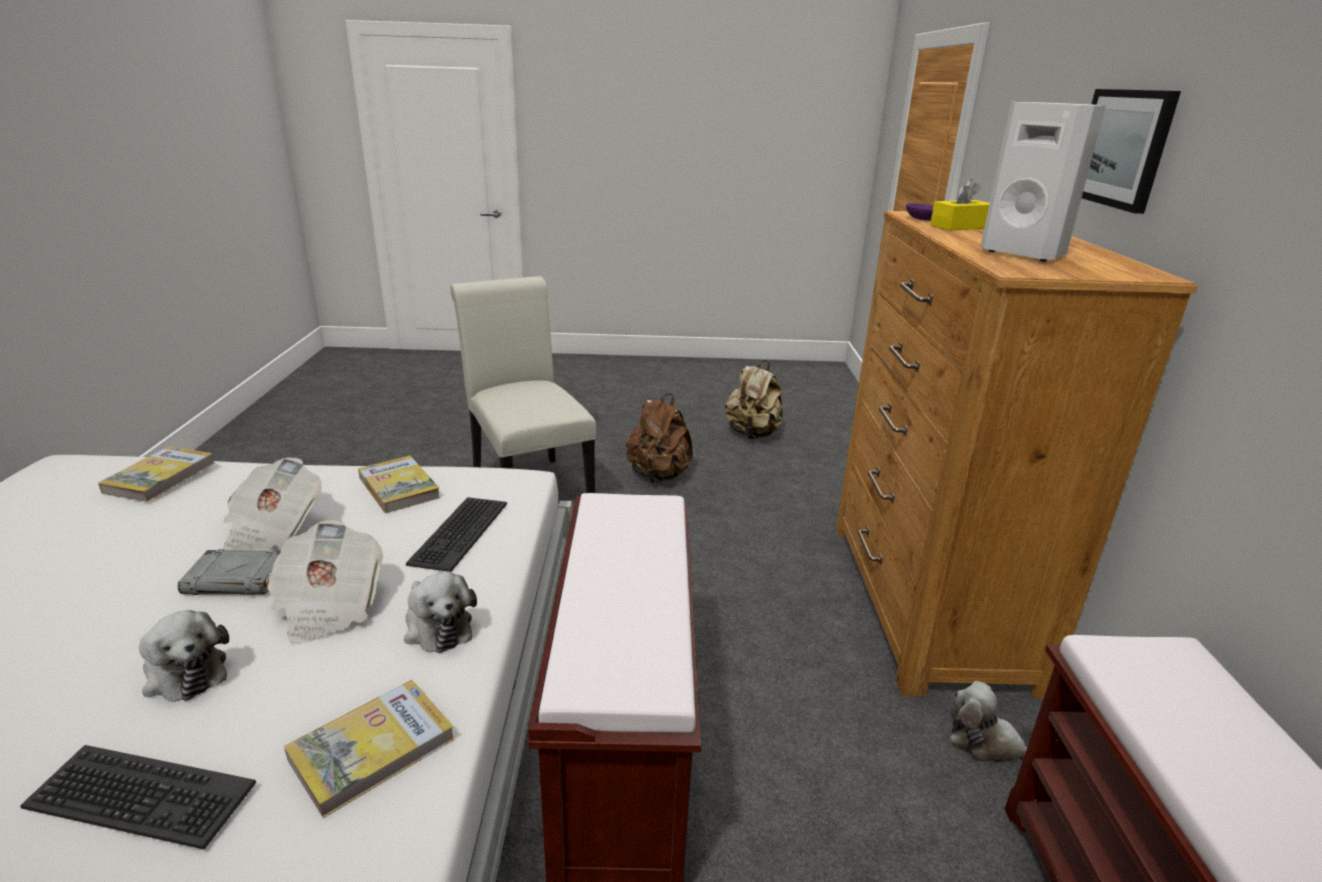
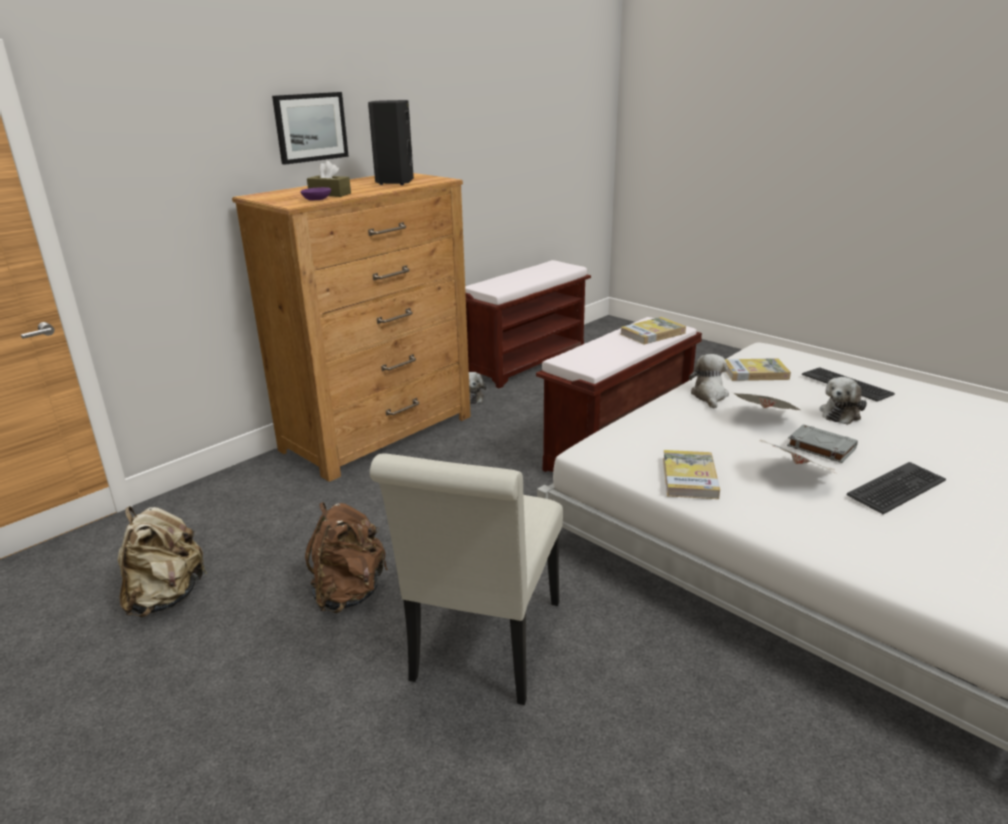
camera: 135 degrees left, 0 degrees up
(160, 477) = (918, 561): book -> book (652, 333)
(184, 671) = (841, 413): plush toy -> plush toy turned 135 degrees counterclockwise
(458, 533) = (667, 431): keyboard -> keyboard (897, 488)
(960, 227) = (330, 194): yellow tissue box -> brown tissue box
(1025, 253) = (394, 182): white speaker -> black speaker

